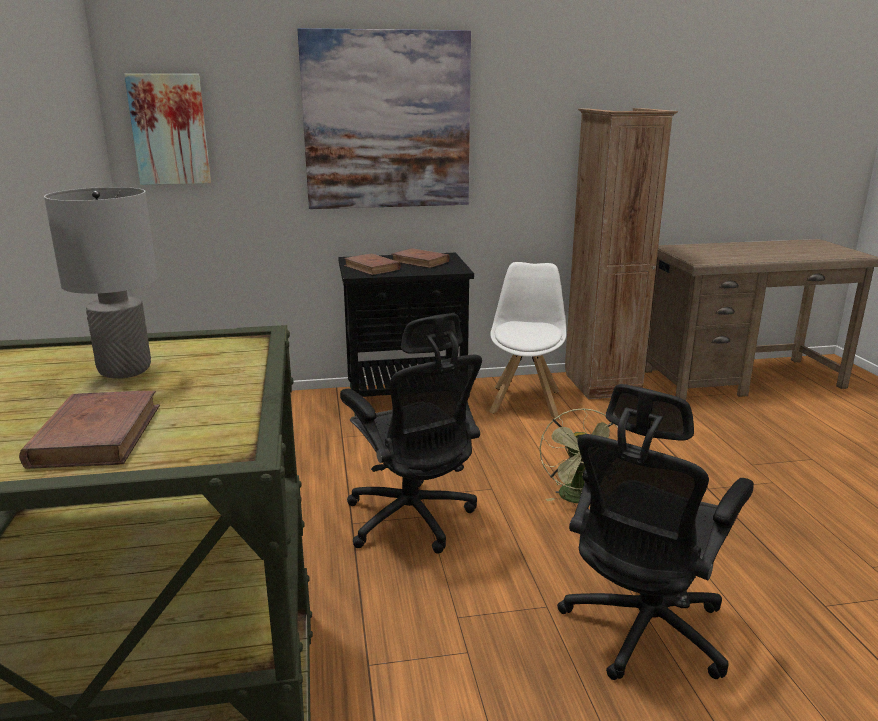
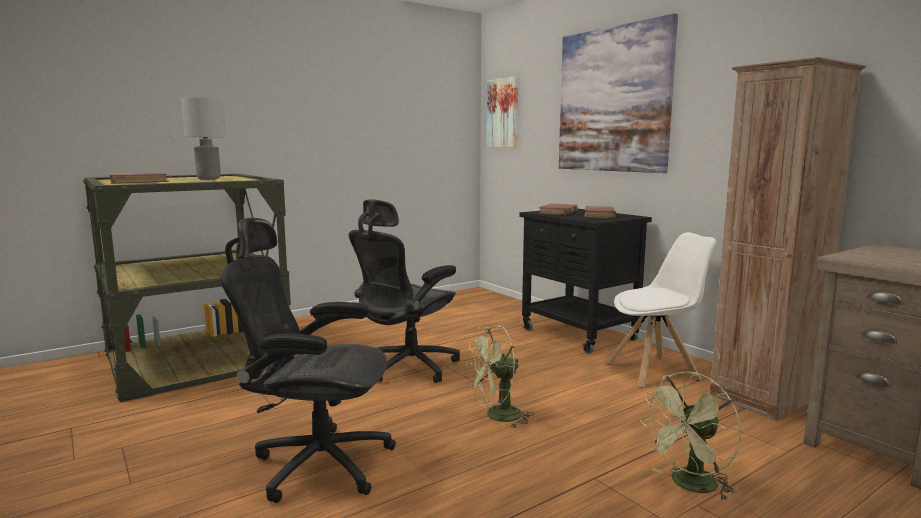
camera: 65 degrees right, 10 degrees down
(727, 458) = (689, 486): none -> green fan

